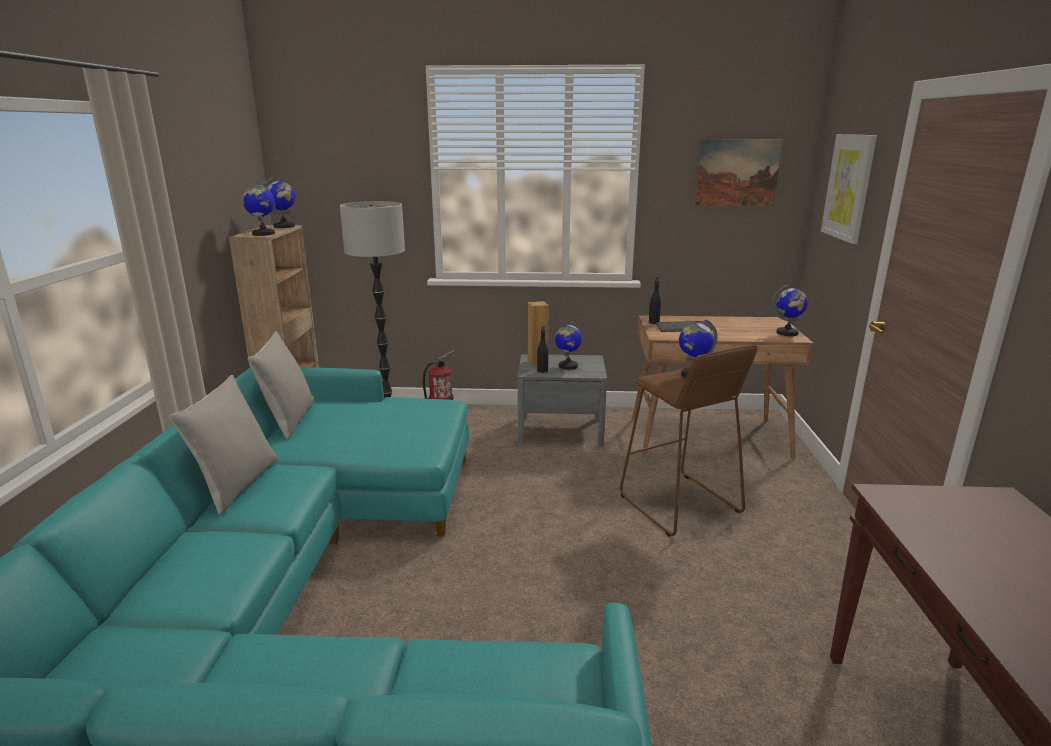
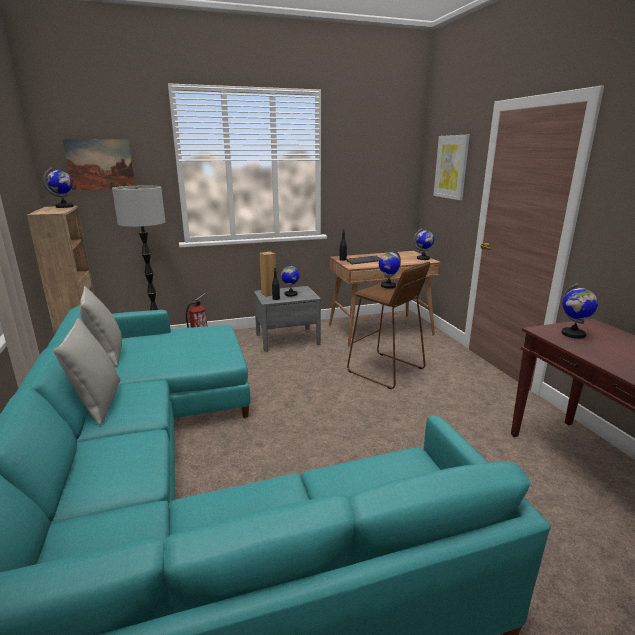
camera: 20 degrees left, 0 degrees up
(263, 234) = (55, 211): globe -> globe (573, 334)
(737, 172) = (380, 161): picture -> picture (100, 164)

